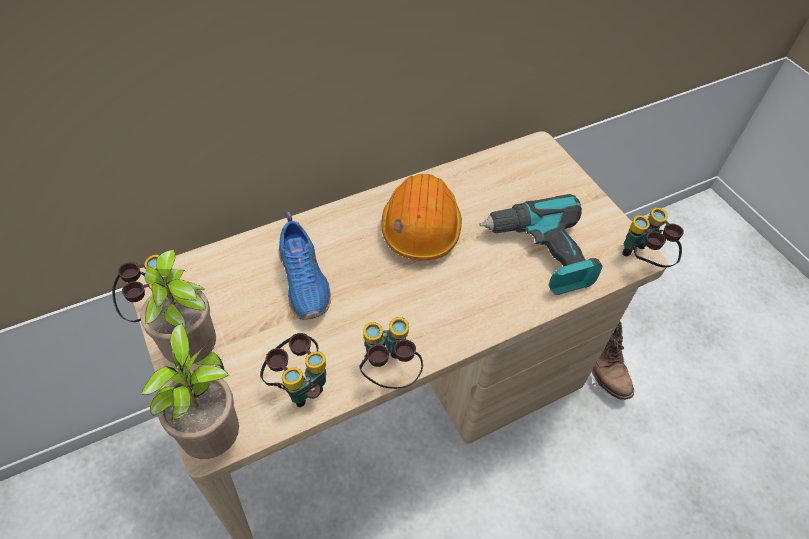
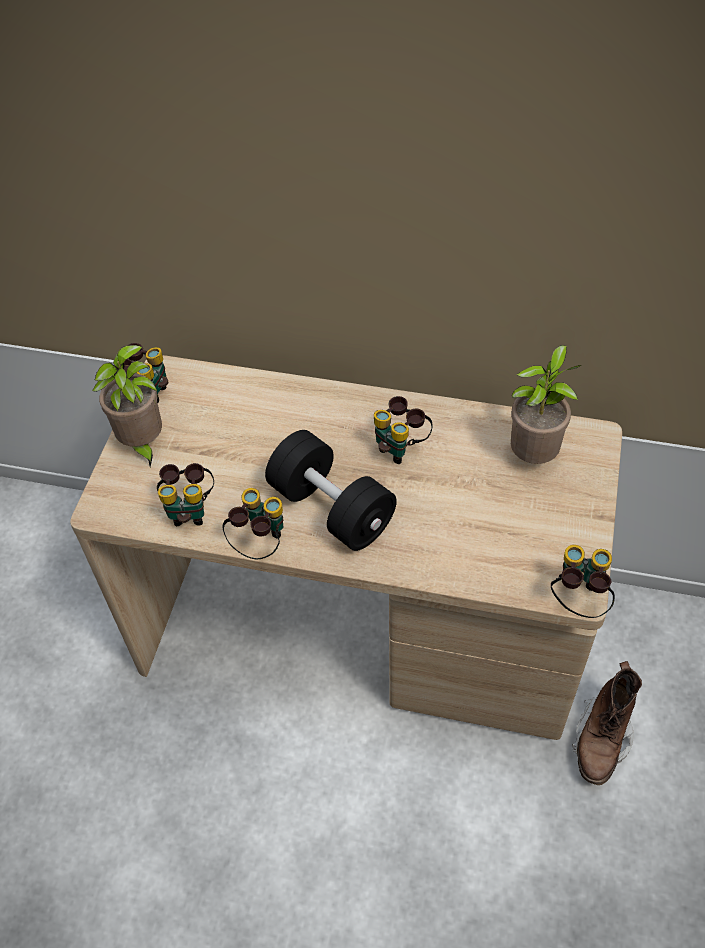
camera: 45 degrees right, 0 degrees up
(215, 436) = (105, 507): potted plant -> potted plant (534, 455)
(305, 281) = (266, 436): blue shoe -> none
(417, 305) = (332, 508): none -> black dumbbell
(421, 227) = (401, 447): orange hard hat -> binoculars
(541, 253) = (485, 534): power drill -> none

